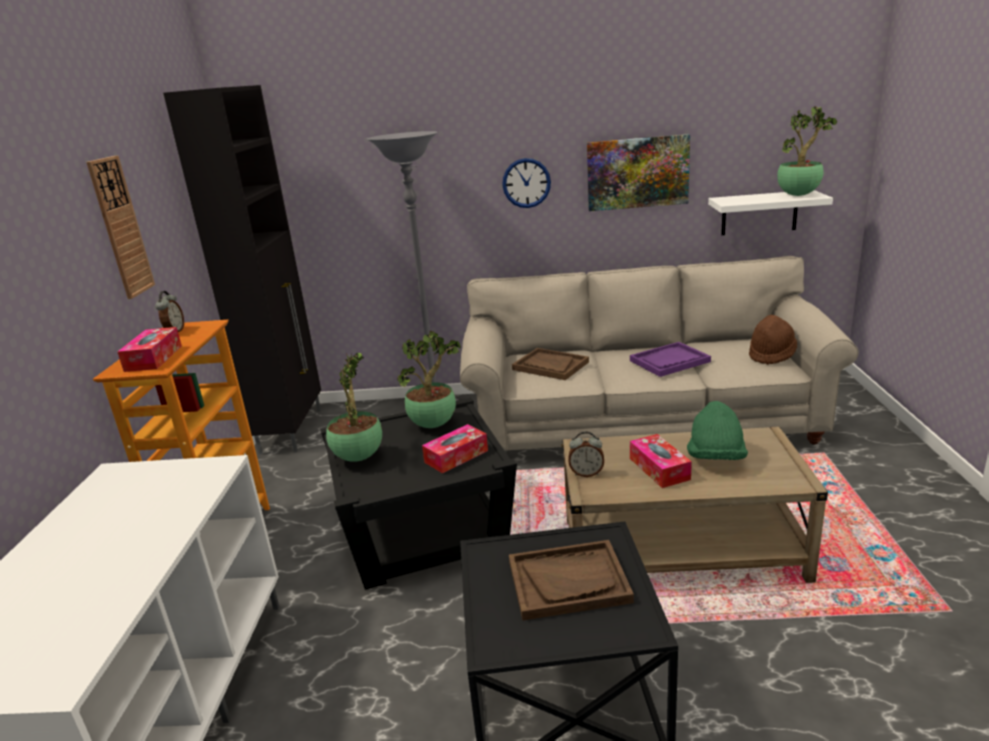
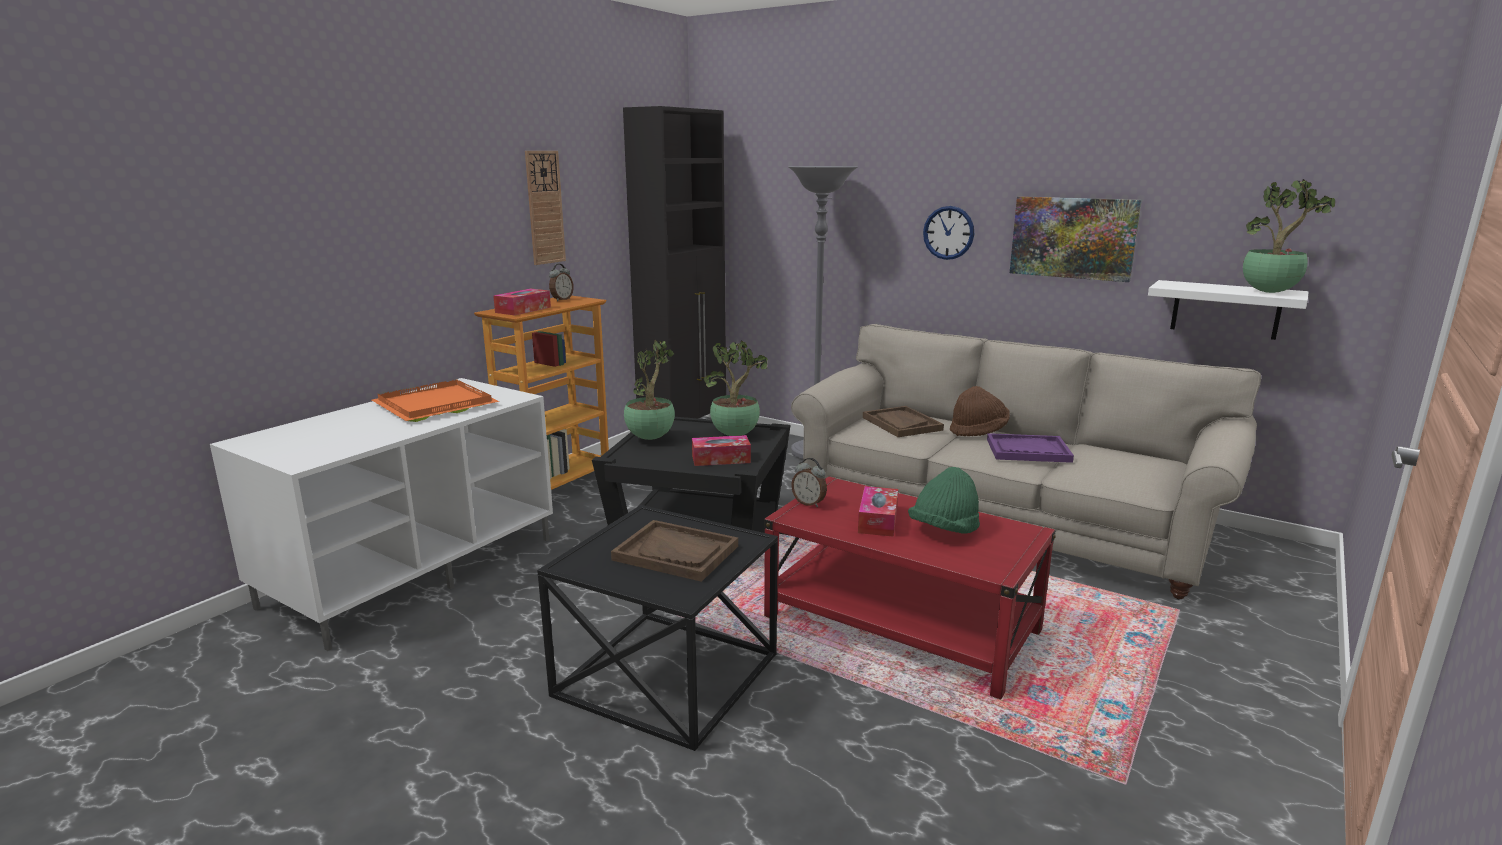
camera: 30 degrees right, 5 degrees down
(126, 515) = (434, 405): none -> orange tray
(680, 548) = (901, 624): beige coffee table -> red coffee table
(772, 355) = (1155, 475): brown hat -> brown hat (978, 431)

